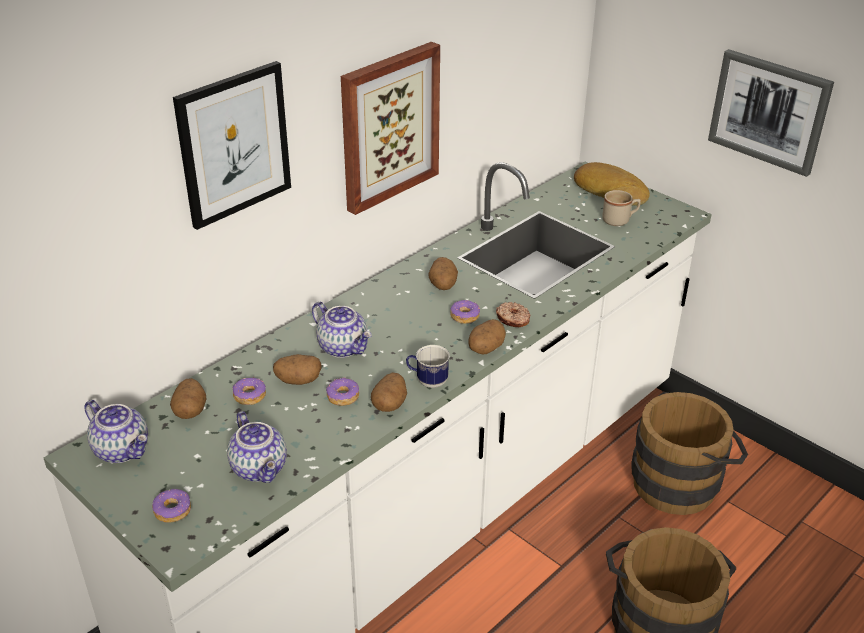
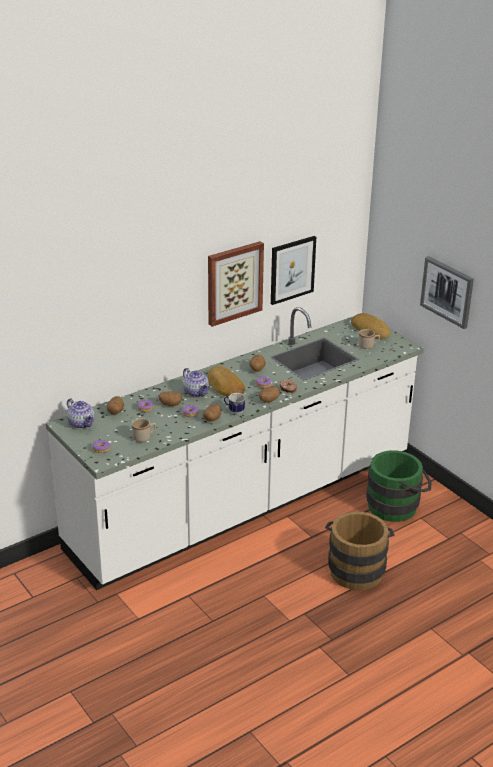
camera: 10 degrees right, 5 degrees down
(234, 144) = (150, 285): picture -> picture (292, 269)
(260, 468) = (144, 437): teapot -> beige mug
(393, 327) = (225, 386): none -> bread
(681, 482) = (397, 505): brown bucket -> green bucket

